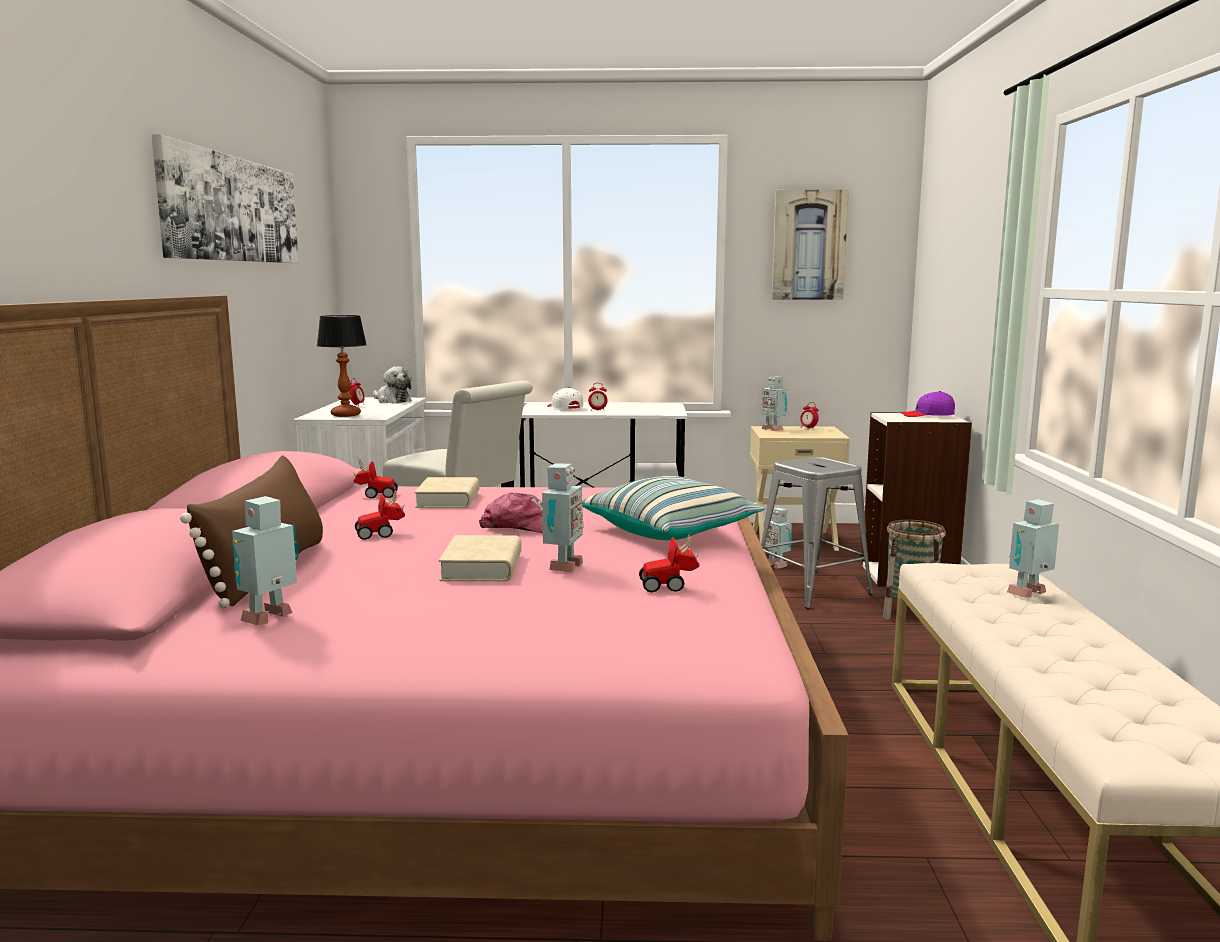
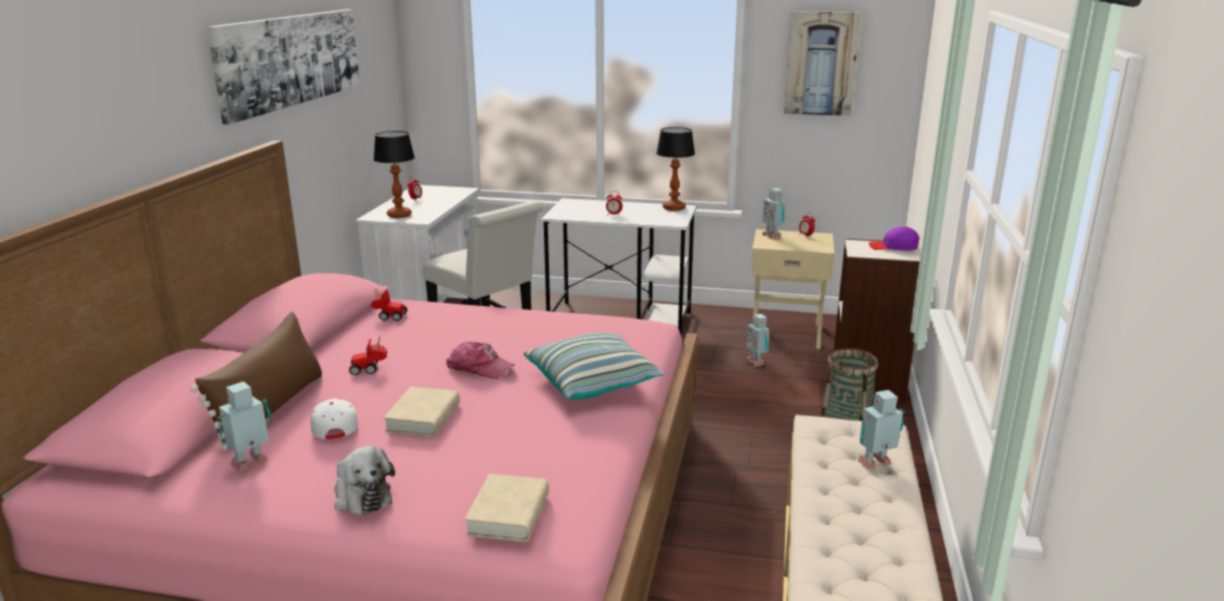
camera: 10 degrees right, 10 degrees up
(392, 401) = (447, 193): plush toy -> plush toy (361, 495)
(448, 500) = (440, 327): beige book -> beige book (509, 514)
(562, 567) = (482, 423): toy robot -> none
(564, 407) = (588, 209): white cap -> white cap (334, 425)
(661, 405) = (674, 208): none -> table lamp
(669, 586) = (550, 453): toy car -> none
(811, 589) = (773, 392): grey stool -> none

